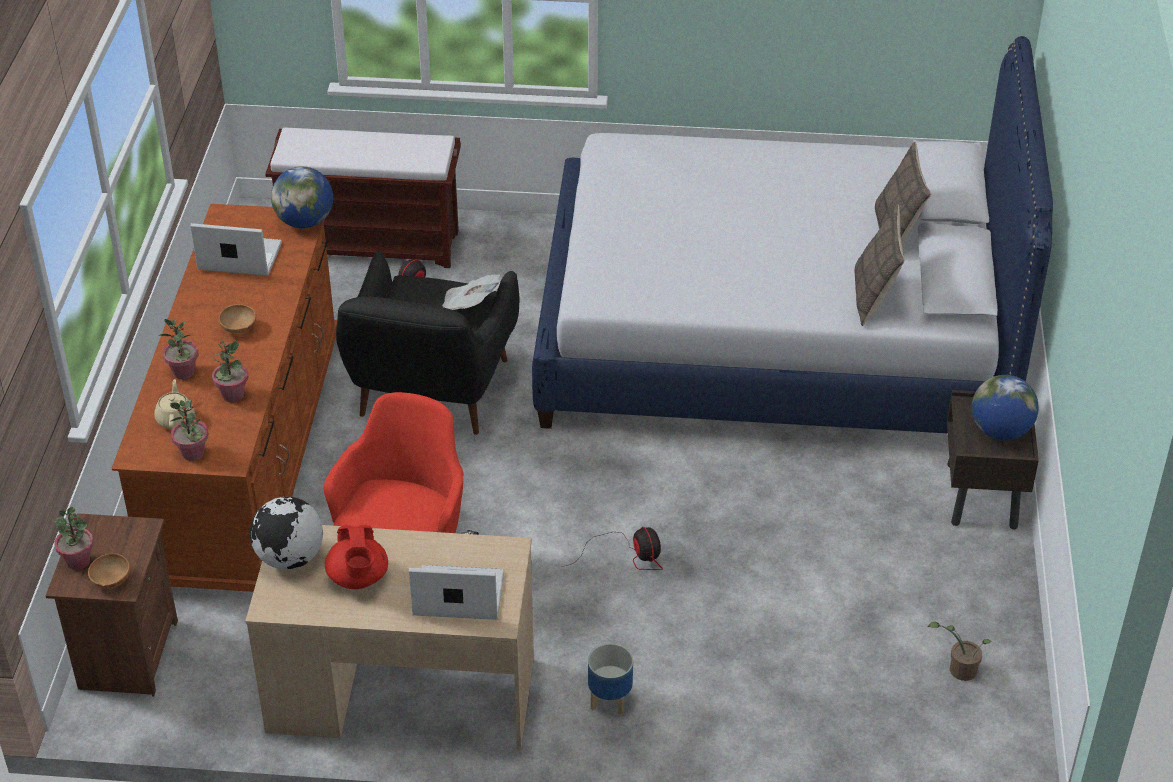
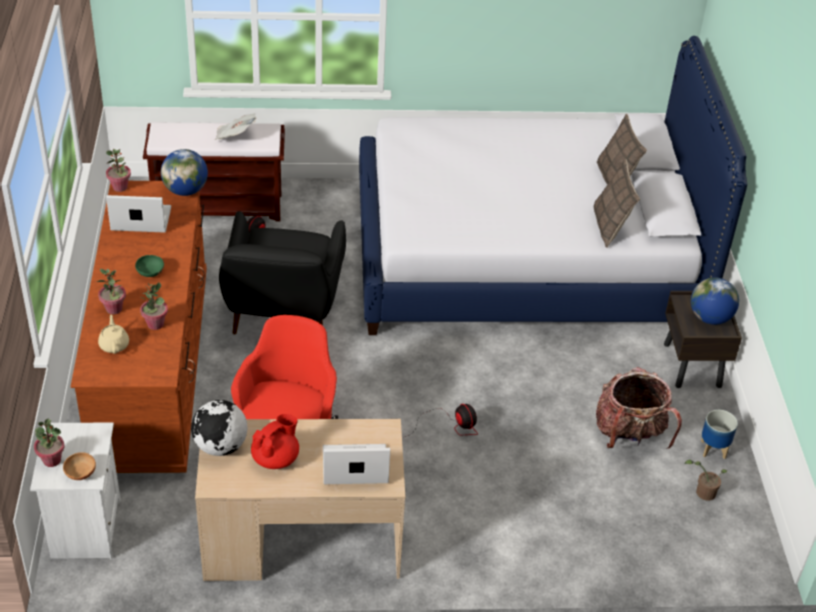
camera: 10 degrees left, 0 degrees up
(126, 655) = (84, 528): brown nightstand -> white nightstand
(193, 453) = (133, 370): potted plant -> potted plant (120, 187)
(238, 329) = (150, 273): brown bowl -> green bowl
(358, 578) = (276, 458): red teapot -> red teapot turned 120 degrees counterclockwise
(470, 305) = (312, 247): newspaper -> newspaper (235, 136)
(609, 700) = (458, 535): planter -> planter (713, 450)
(873, 584) = (629, 434): none -> backpack

